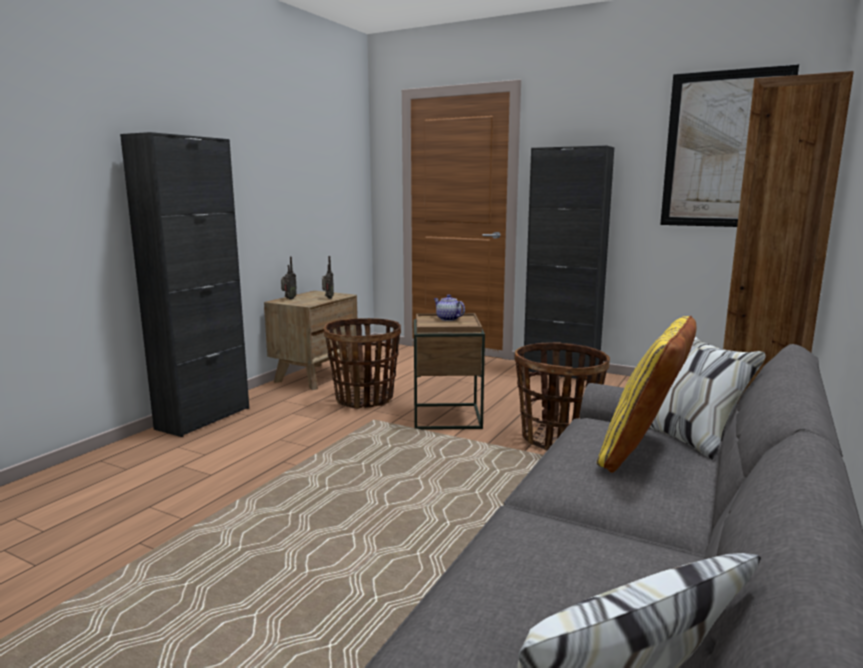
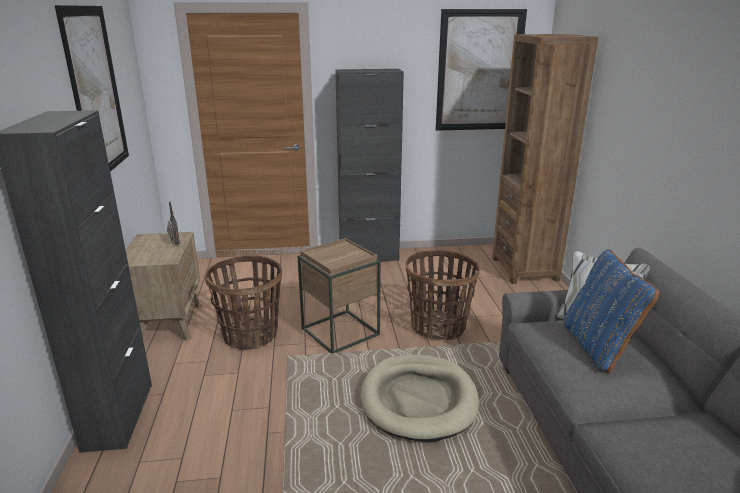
camera: 35 degrees left, 10 degrees up
(287, 150) = (96, 92): none -> picture
(289, 299) = (134, 255): radio -> none
(447, 485) = (418, 400): none -> beige dog bed
(448, 319) = (334, 251): teapot -> none
(643, 451) = (598, 346): yellow pillow -> blue pillow

